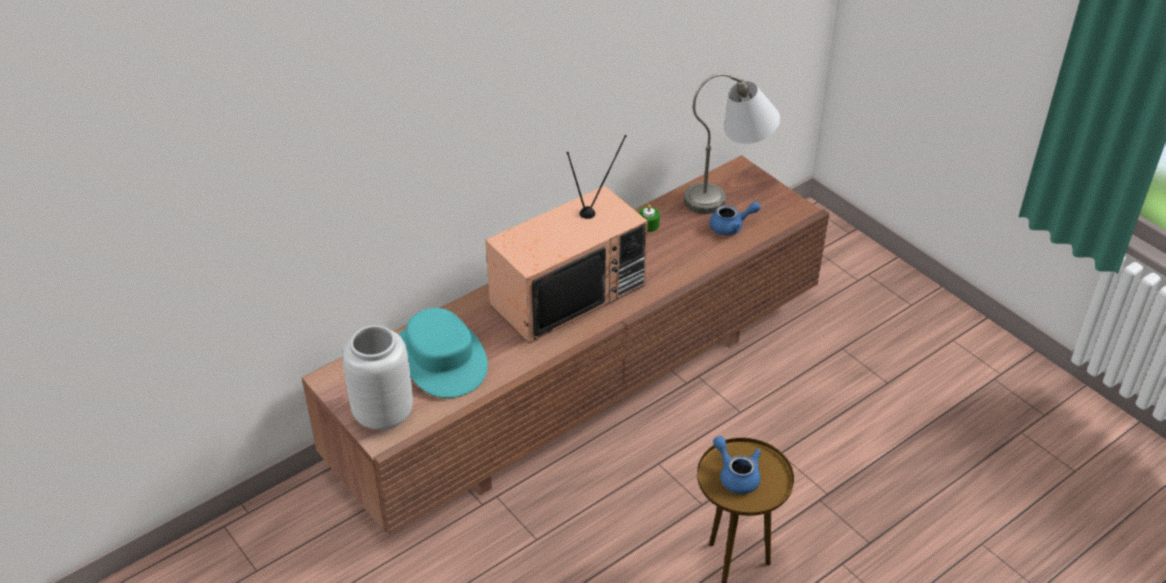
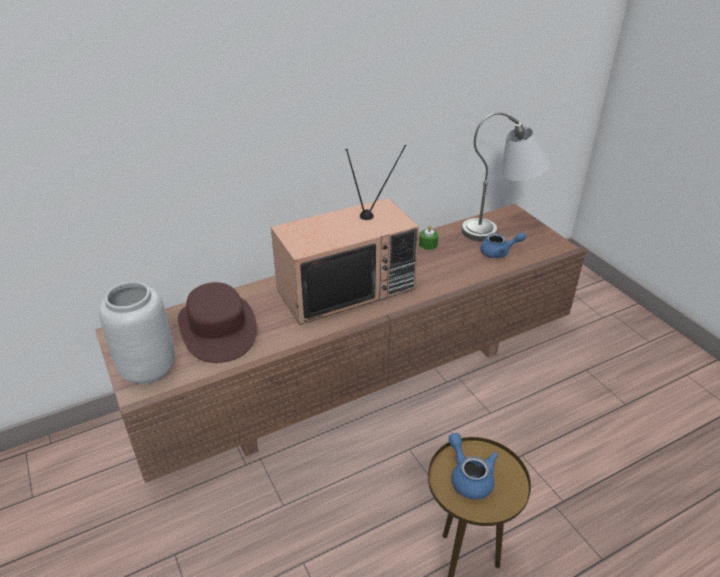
camera: 10 degrees right, 5 degrees down
(440, 359) = (218, 328): turquoise hat -> brown hat

